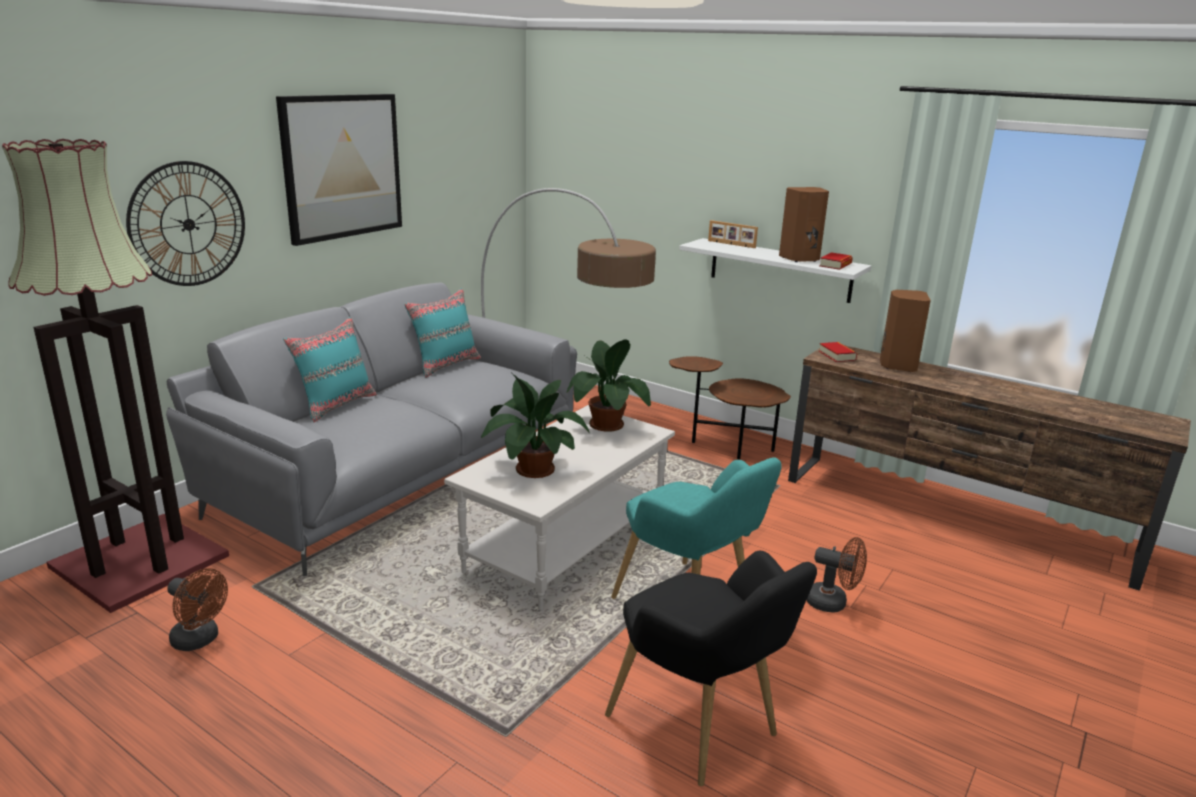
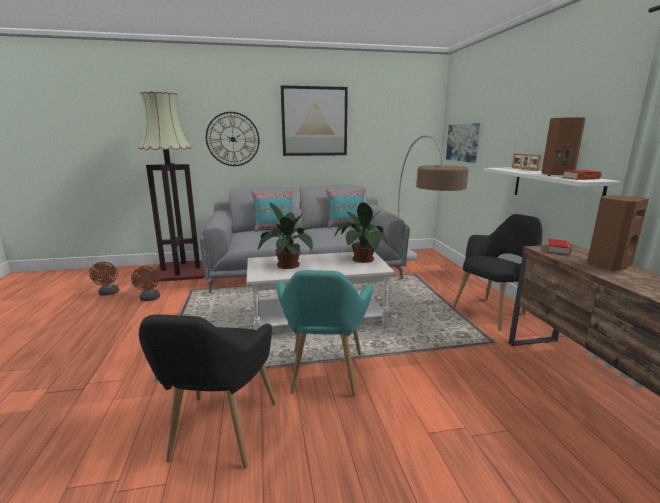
camera: 45 degrees right, 5 degrees down
(585, 189) = (463, 142): none -> picture
(728, 446) = (493, 312): brown side table -> black armchair
(833, 603) = (418, 423): brown fan -> brown fan (109, 293)

